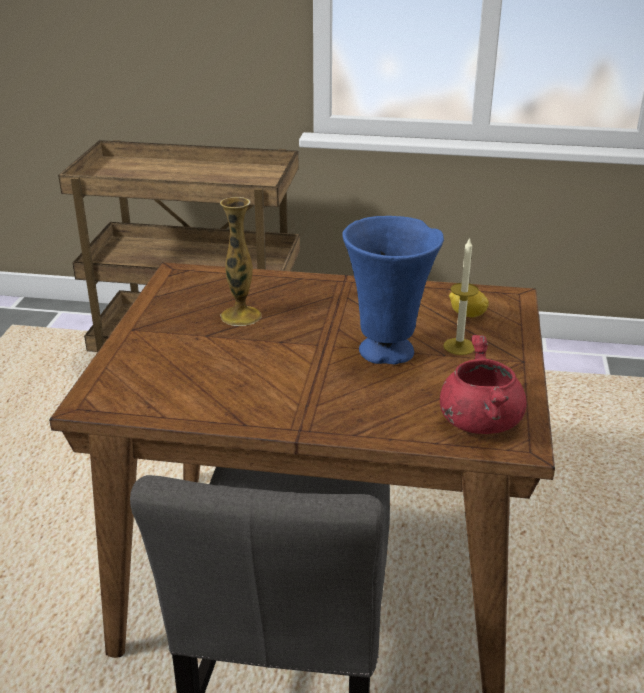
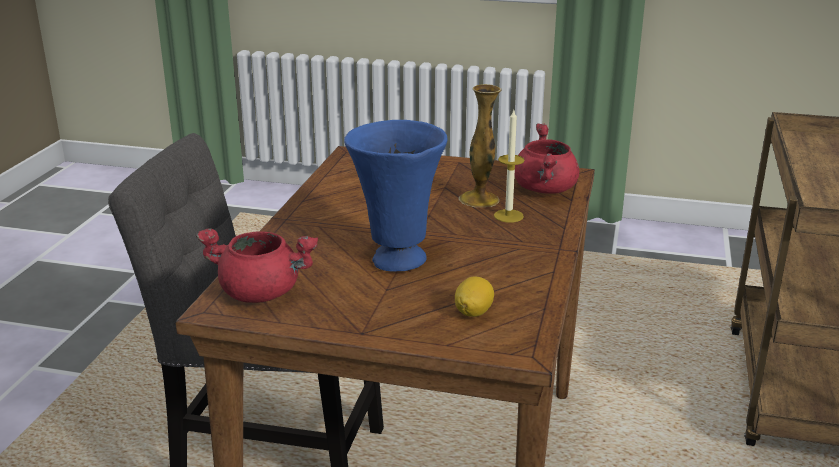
camera: 95 degrees right, 5 degrees down
(216, 284) = (546, 190): none -> red cooking pot
(459, 346) = (402, 298): candle -> candle (508, 216)

